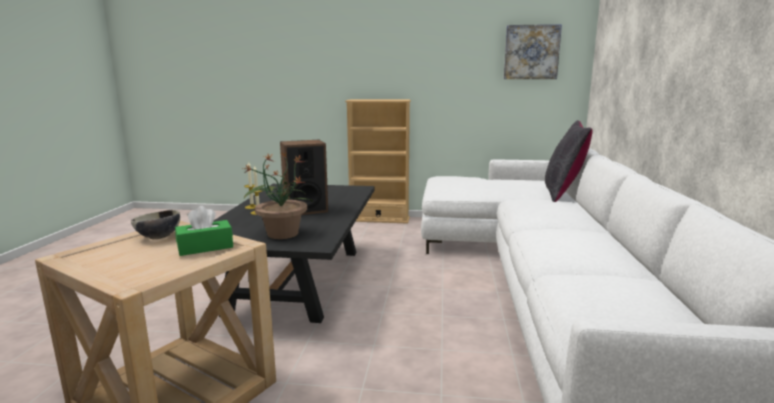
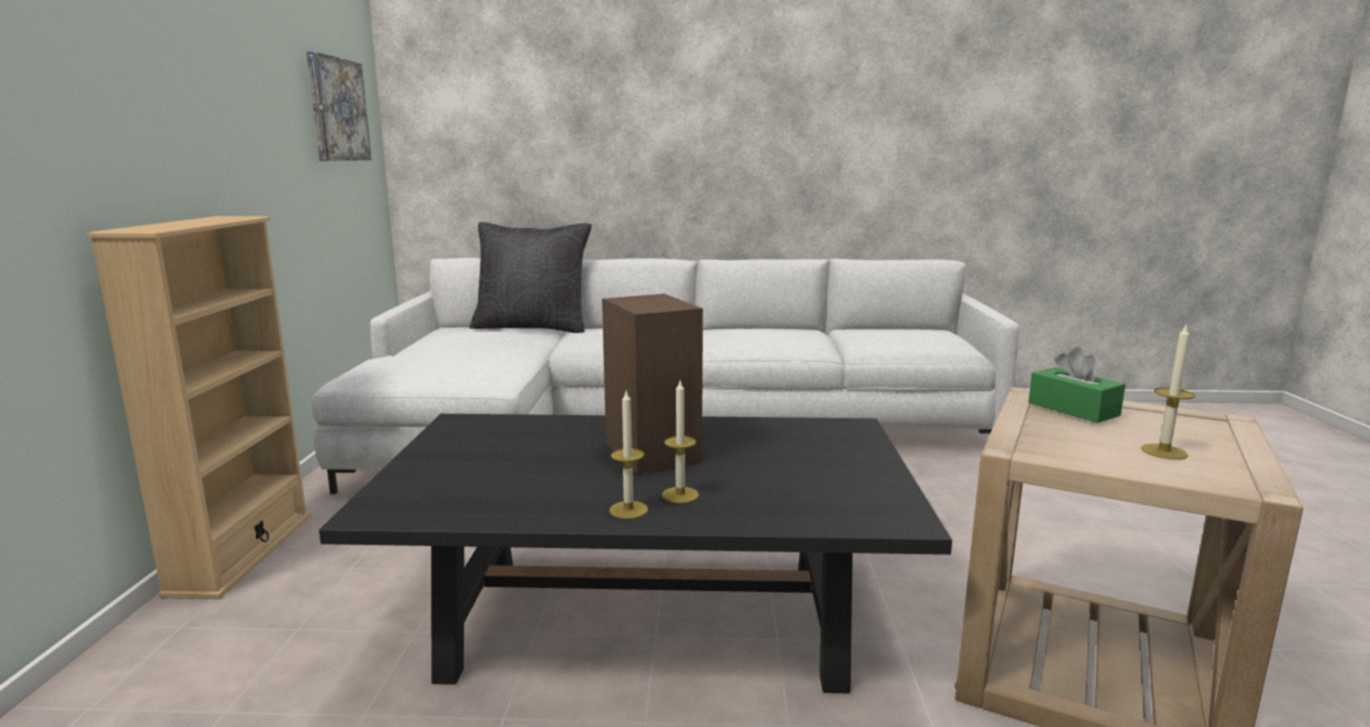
camera: 95 degrees left, 0 degrees up
(125, 253) = (1164, 452): none -> candle
(158, 237) = (1076, 448): bowl -> none
(282, 233) = (816, 454): potted plant -> none

